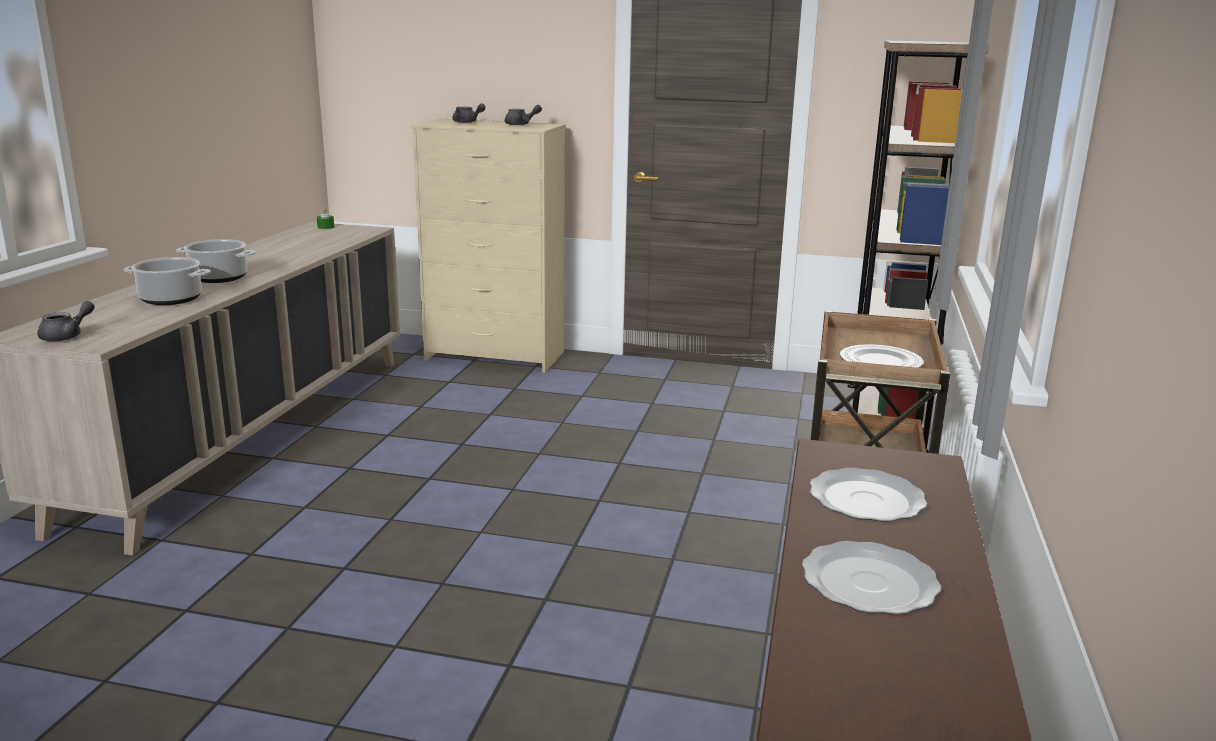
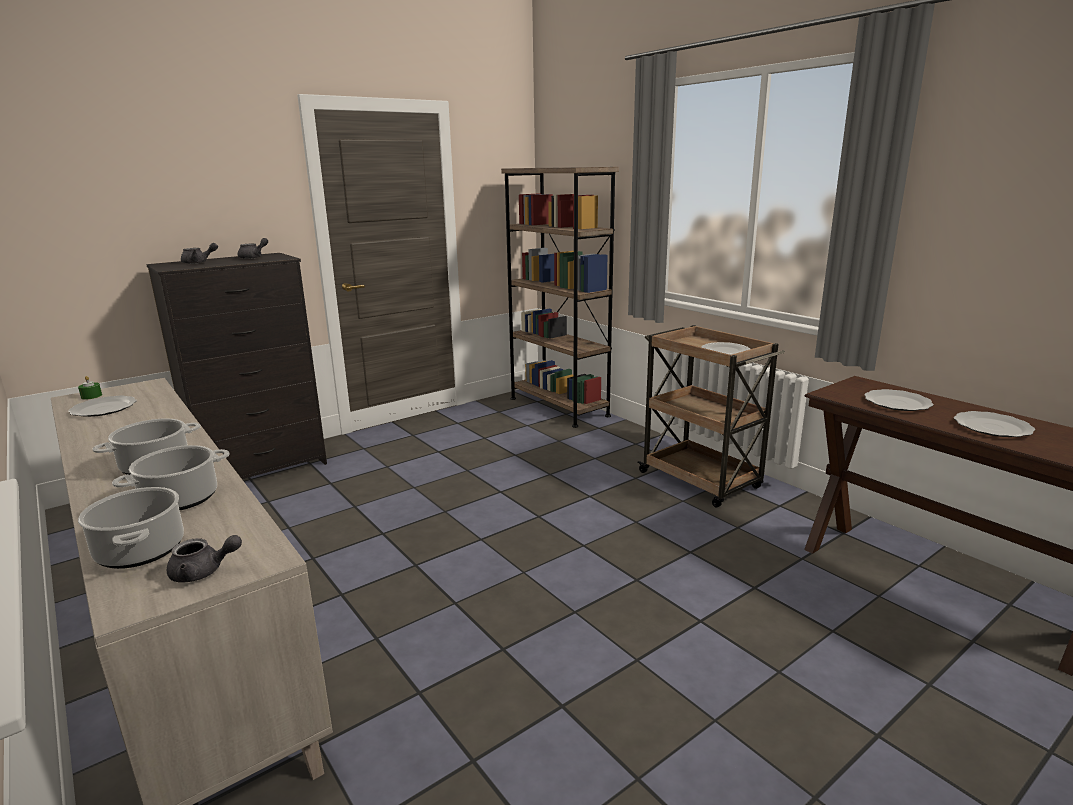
camera: 50 degrees left, 0 degrees up
(67, 336) = (203, 572): grey teapot -> grey teapot turned 105 degrees clockwise
(87, 315) = (141, 551): none -> cooking pot
(305, 237) = (104, 409): none -> plate
(495, 356) = (262, 469): beige dresser -> black dresser

